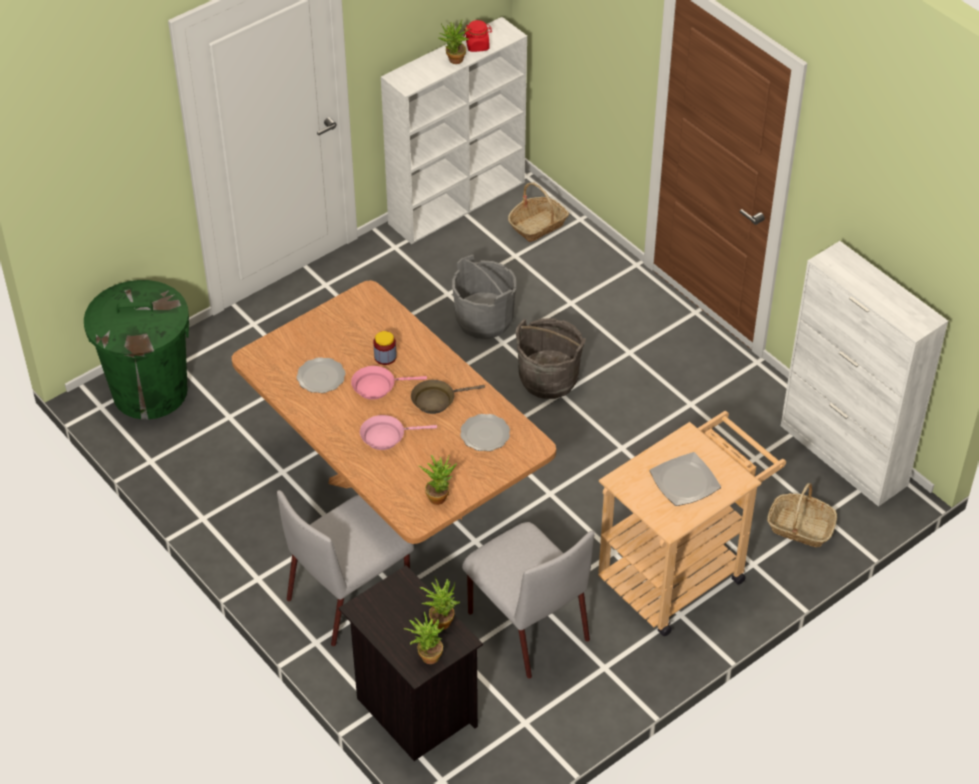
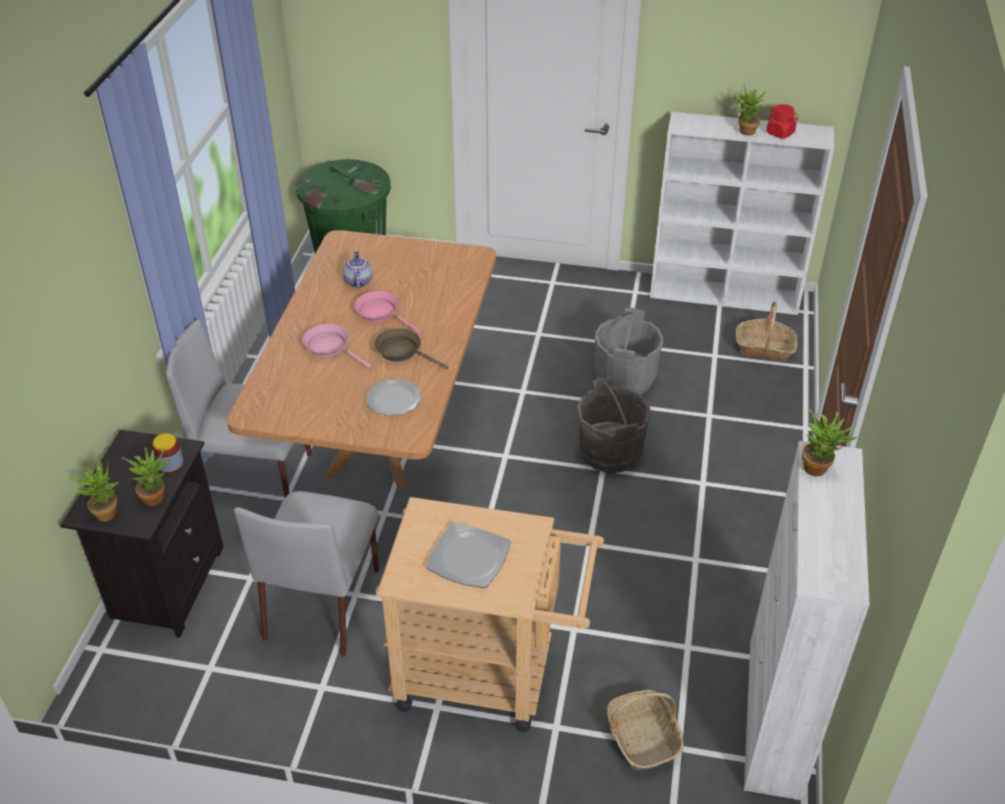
camera: 50 degrees right, 5 degrees down
(321, 377) = (357, 281): plate -> teapot
(385, 357) = (419, 300): jar -> jar (170, 465)
(439, 495) = (293, 412): potted plant -> potted plant (819, 468)

